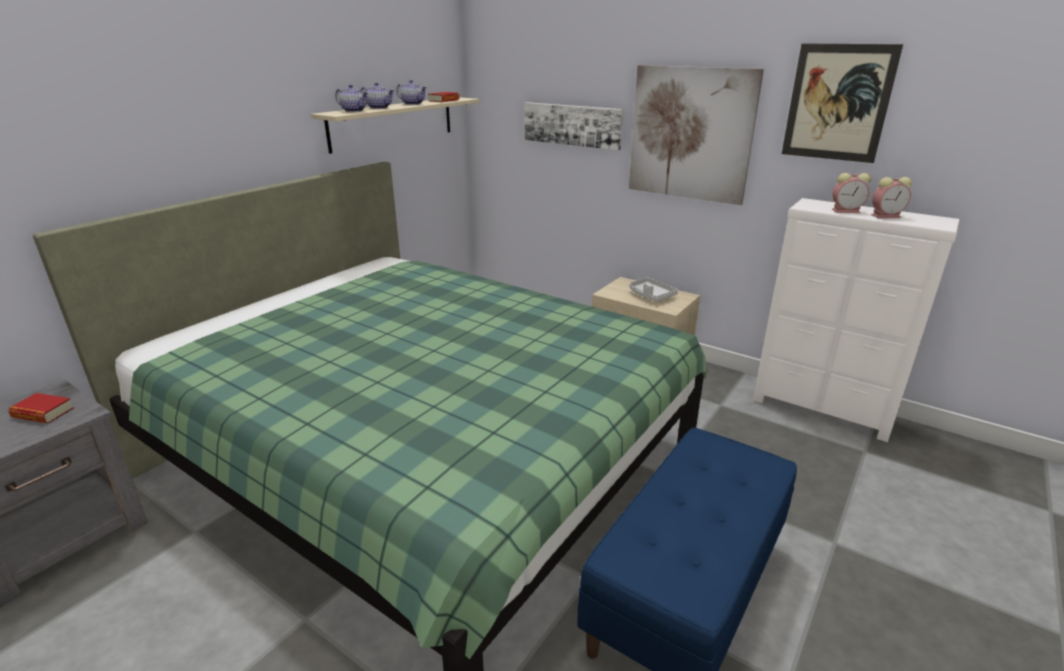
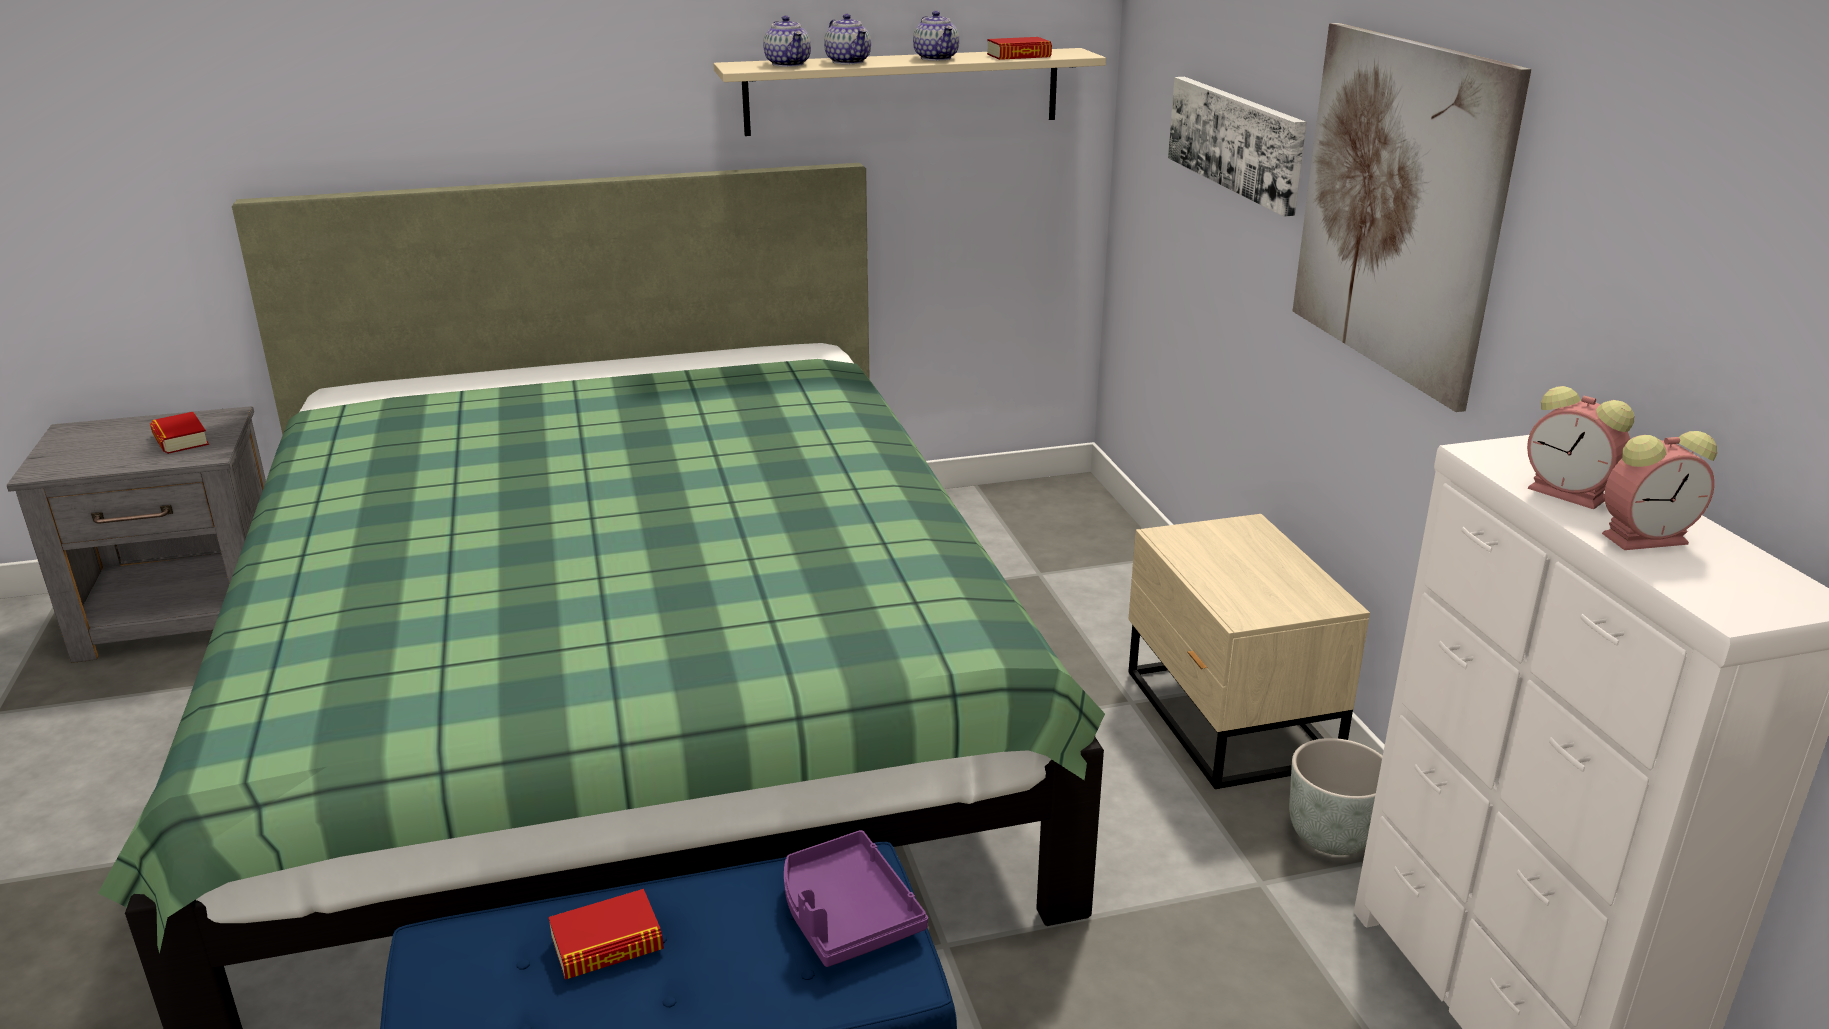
camera: 40 degrees right, 0 degrees up
(651, 295) = (1251, 574): grey tray -> none
(672, 514) = (607, 944): none -> book
(717, 382) = (1330, 836): none -> grey planter
(724, 456) = (846, 914): none -> purple tray
(837, 103) = (1659, 191): picture -> none
(886, 216) = (1647, 538): alarm clock -> alarm clock turned 45 degrees counterclockwise

